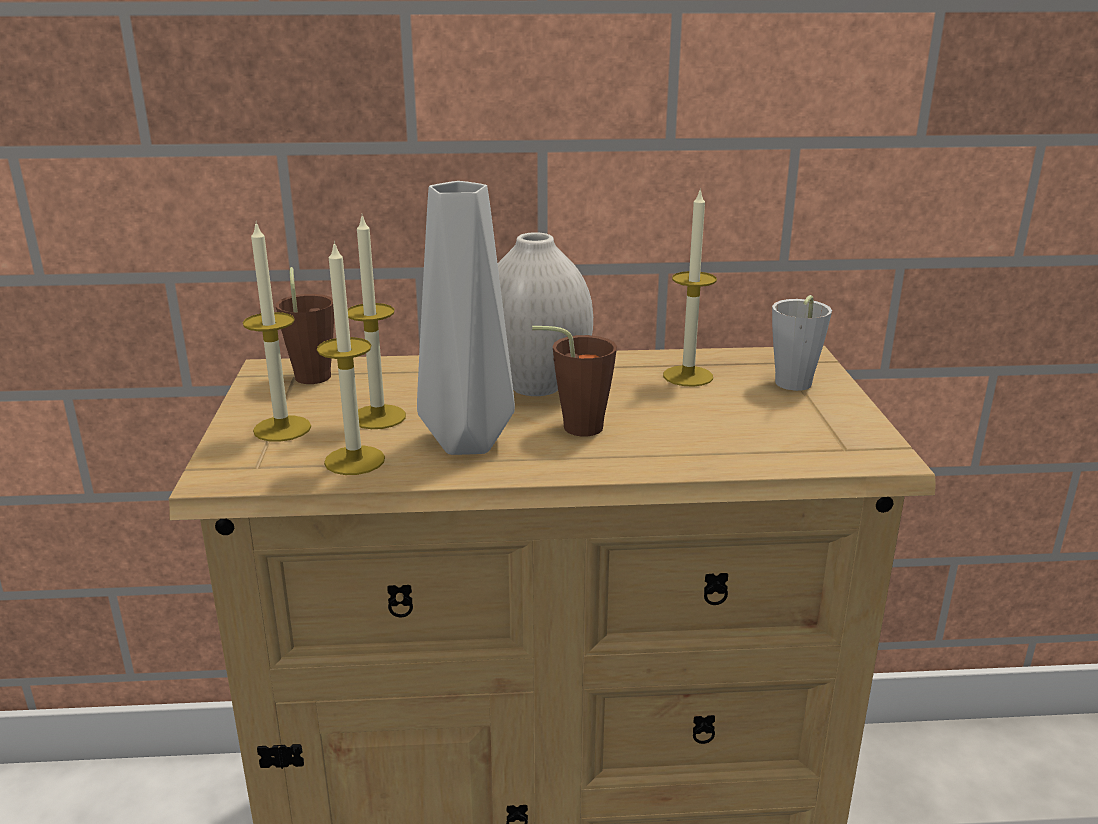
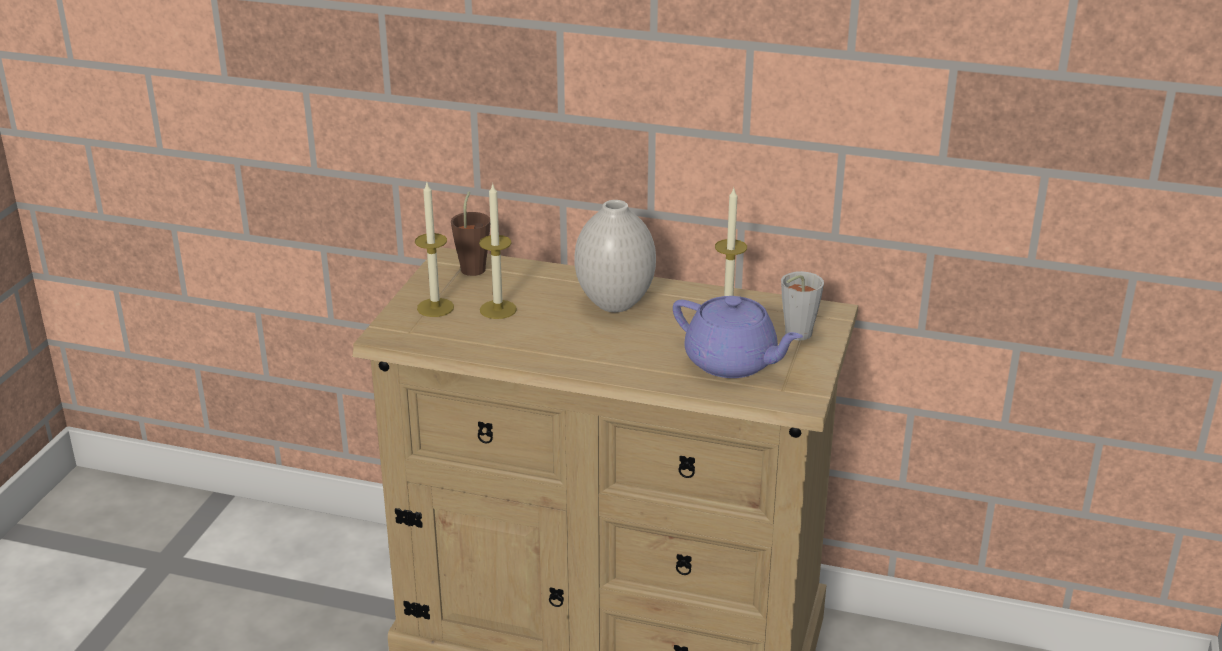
camera: 20 degrees right, 5 degrees up
(354, 460) = (467, 338): candle -> none
(467, 445) = (541, 340): grey vase -> none
(573, 427) = (616, 340): brown cup -> none
(750, 428) = (732, 363): none -> purple teapot

